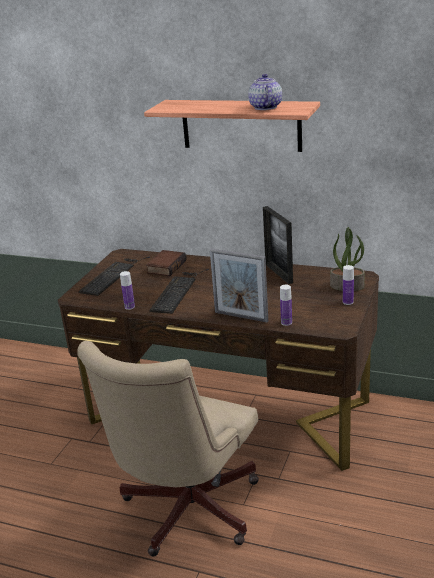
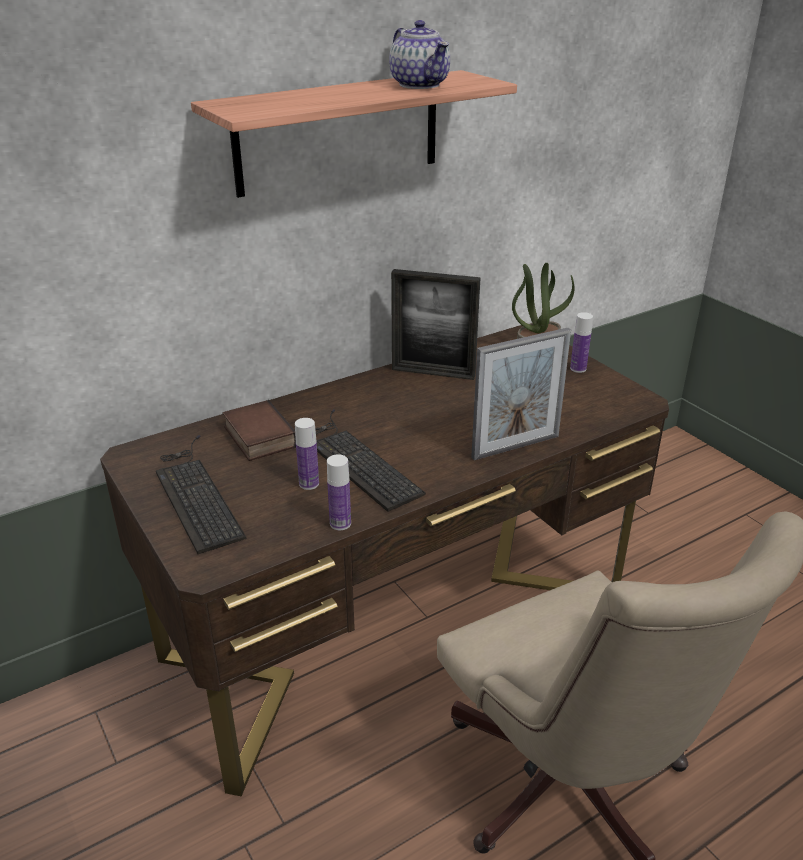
camera: 55 degrees left, 5 degrees up
(265, 107) = (420, 85): teapot -> teapot turned 150 degrees counterclockwise
(286, 322) = (577, 425): bottle -> bottle (309, 484)

